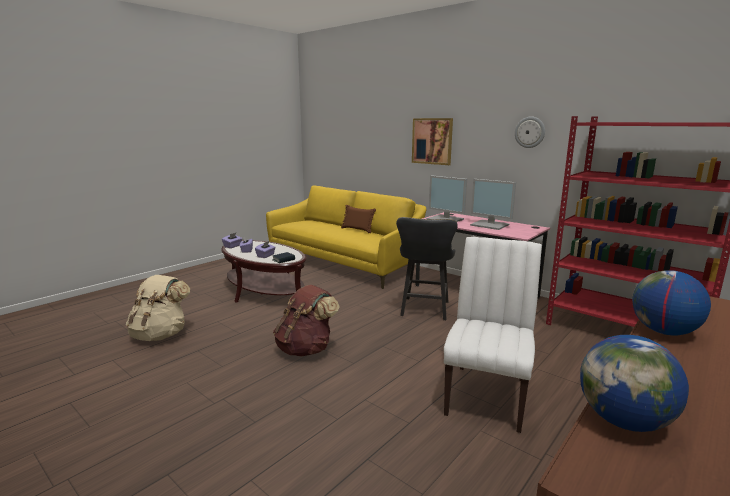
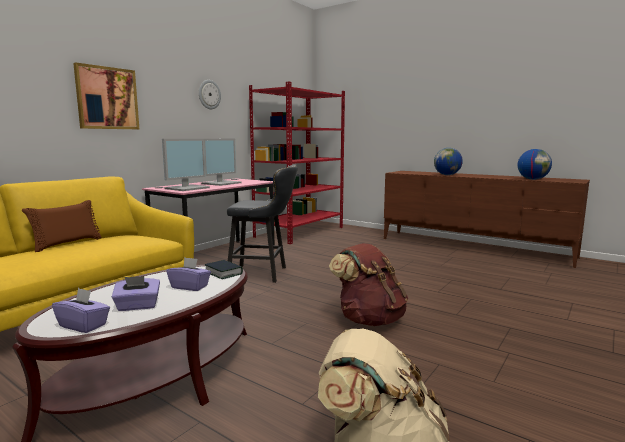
camera: 95 degrees left, 5 degrees down
(486, 397) = (404, 262): white chair -> none

